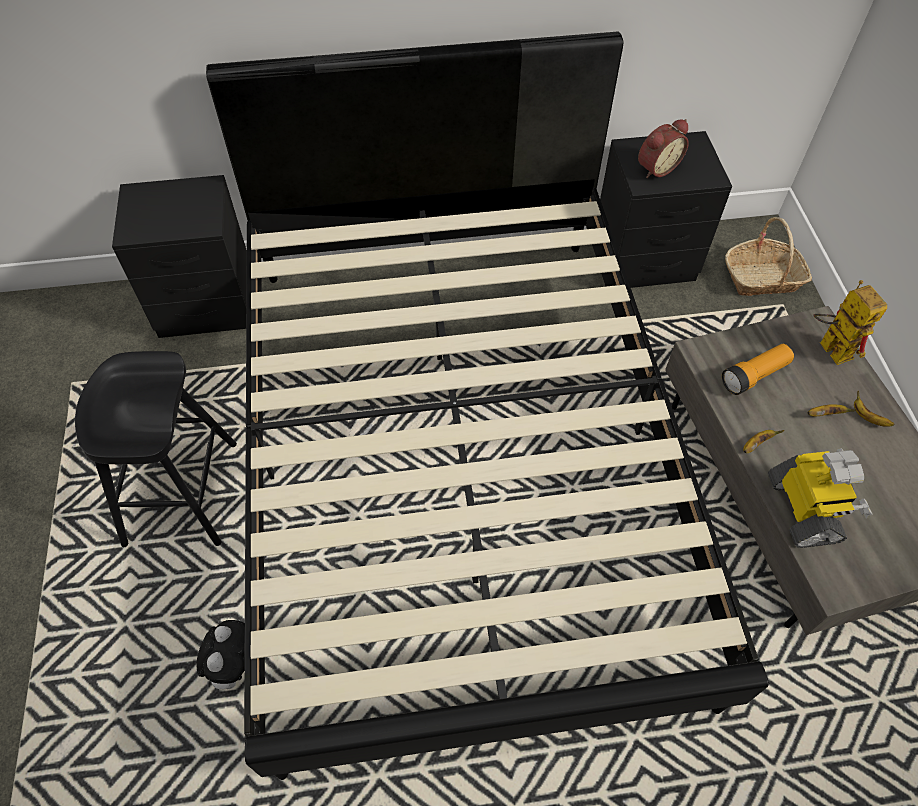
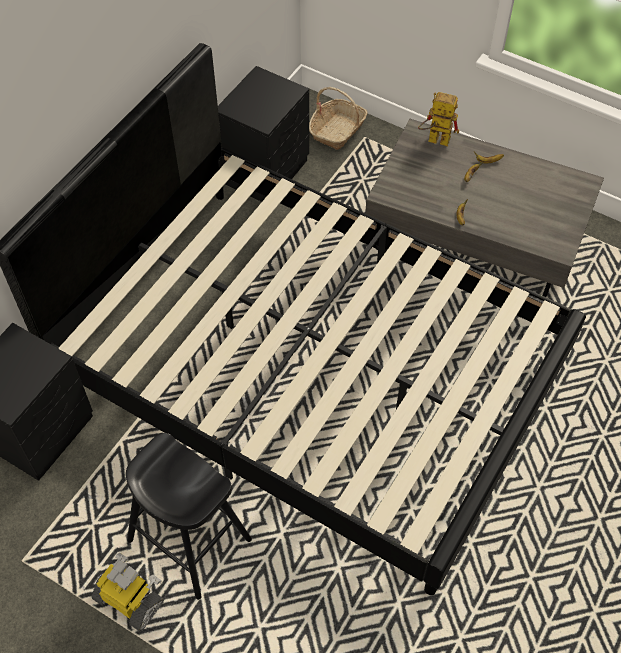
camera: 50 degrees left, 0 degrees up
(234, 665) = (342, 579): plush toy -> none
(656, 167) = (259, 108): alarm clock -> none
(754, 376) = (421, 184): flashlight -> none
(804, 509) = (513, 228): toy robot -> toy robot (130, 600)

